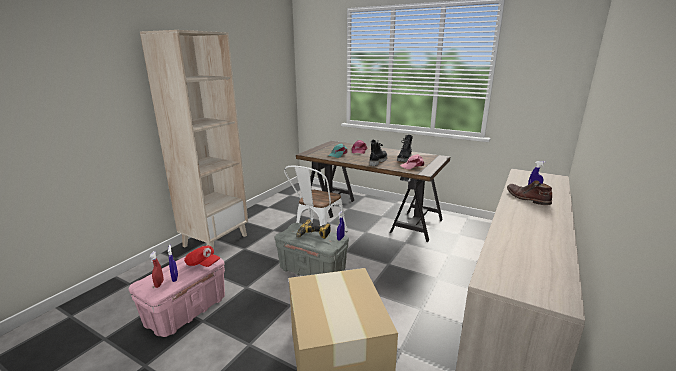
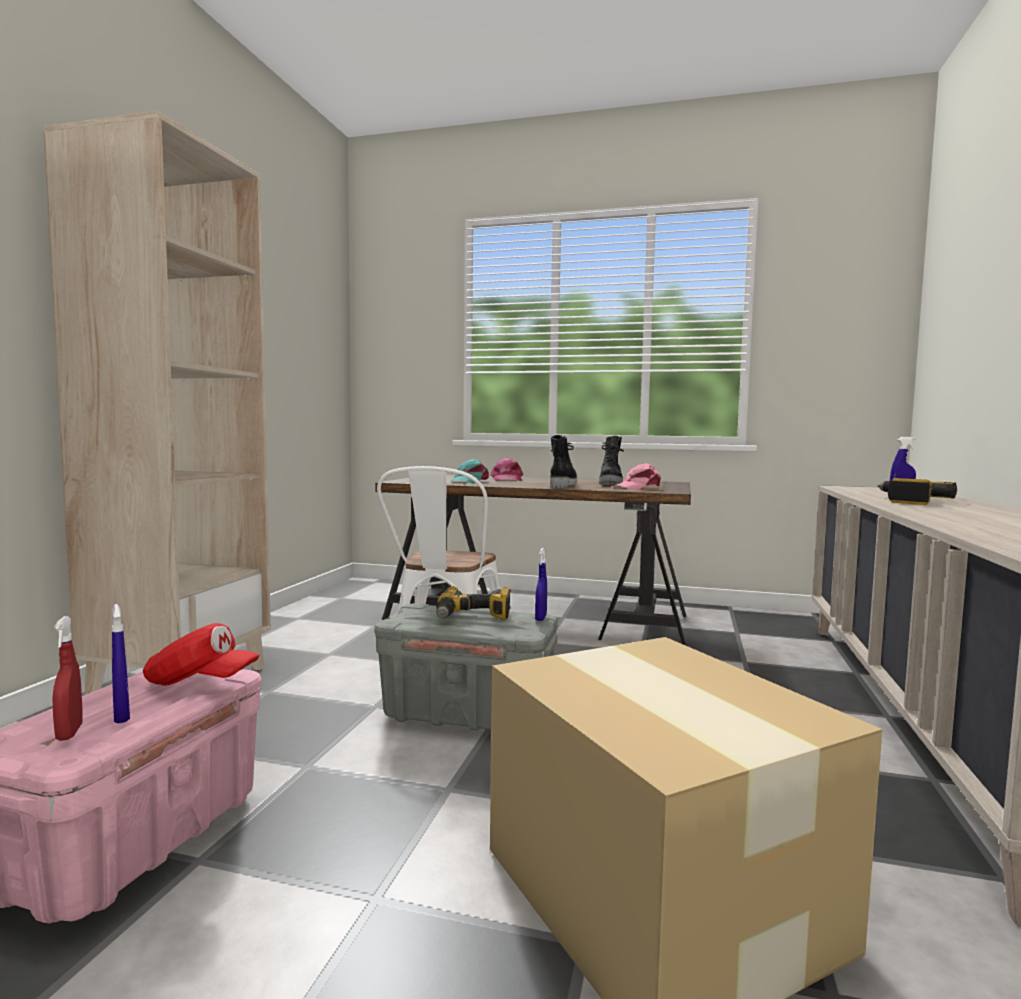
camera: 15 degrees left, 15 degrees down
(527, 198) = (909, 501): brown boot -> power drill

